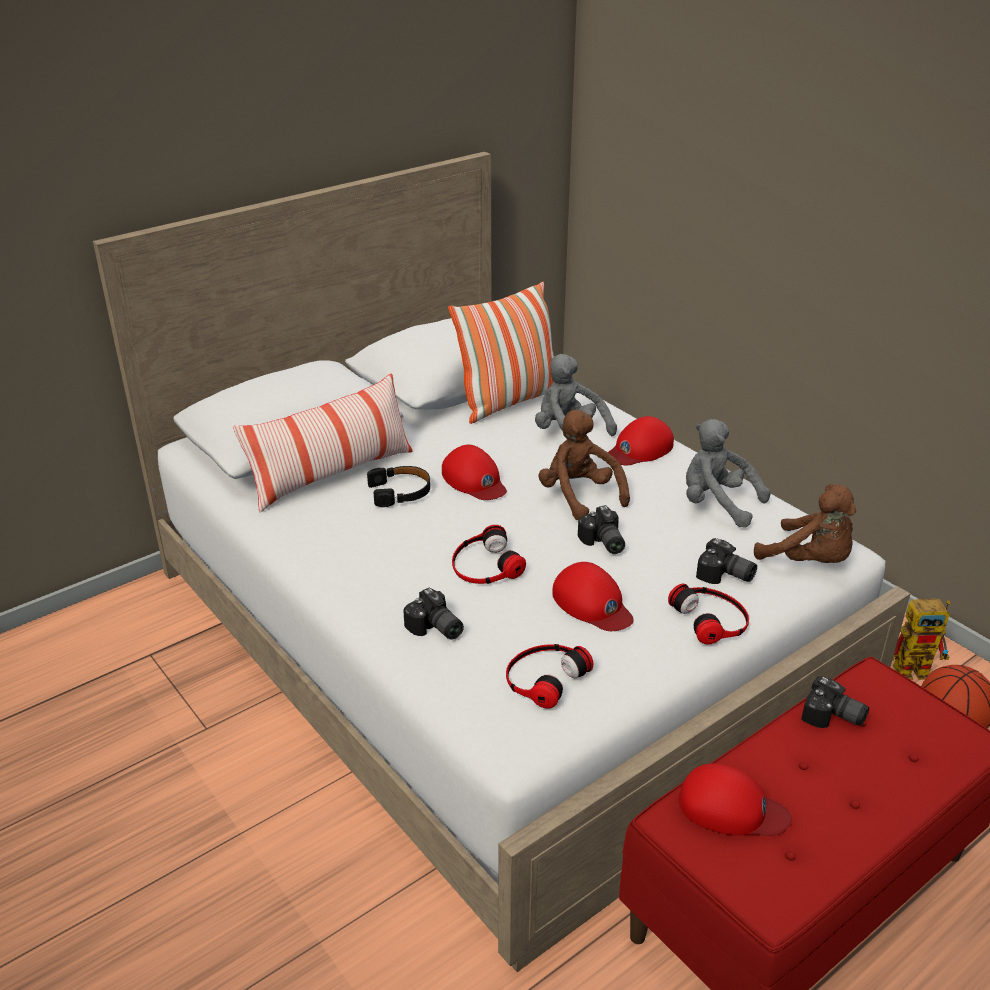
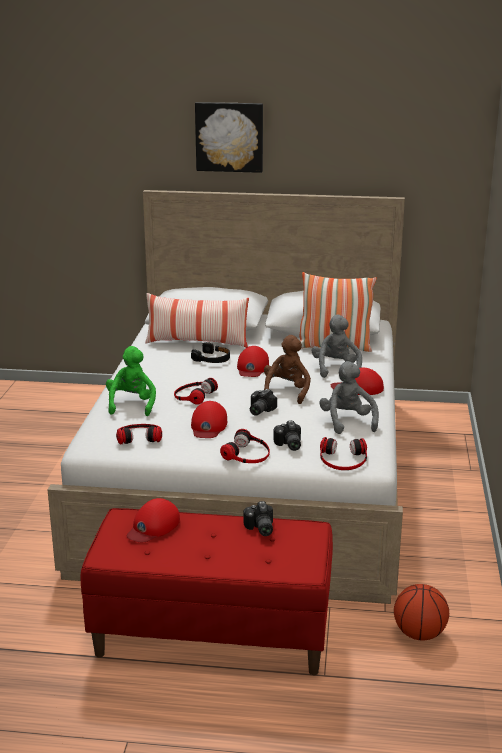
camera: 45 degrees right, 10 degrees down
(224, 107) = (229, 136): none -> picture
(435, 629) = (132, 404): camera -> green plush toy
(731, 808) = (153, 526): red cap -> red cap turned 60 degrees clockwise
(809, 561) = (343, 459): brown plush toy -> headphones
(917, 669) = (454, 605): toy robot -> none

